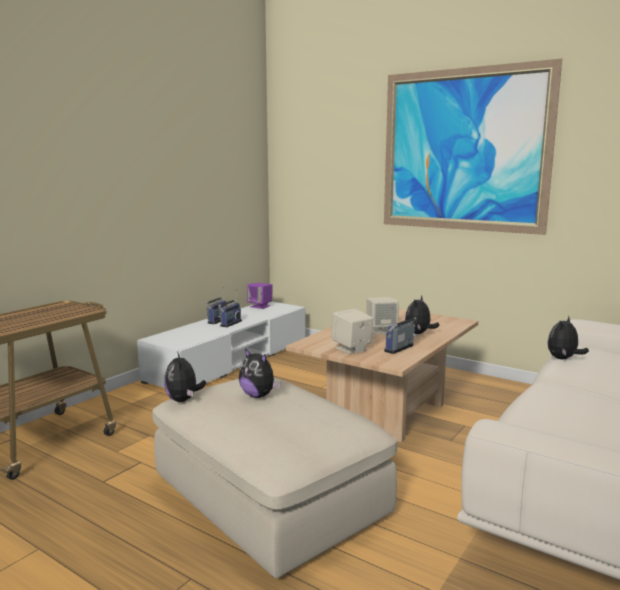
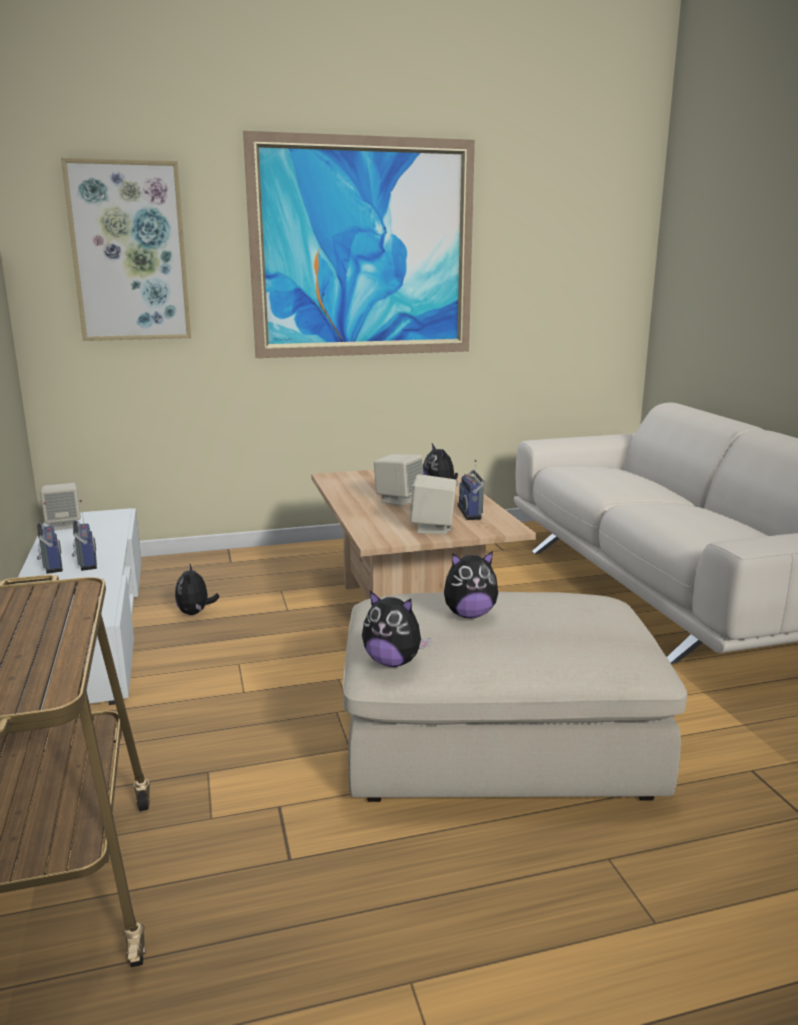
camera: 50 degrees left, 5 degrees up
(260, 306) = (64, 525): purple speaker -> beige speaker
(322, 154) = (129, 252): none -> picture
(563, 359) = (586, 480): plush toy -> plush toy (195, 613)

